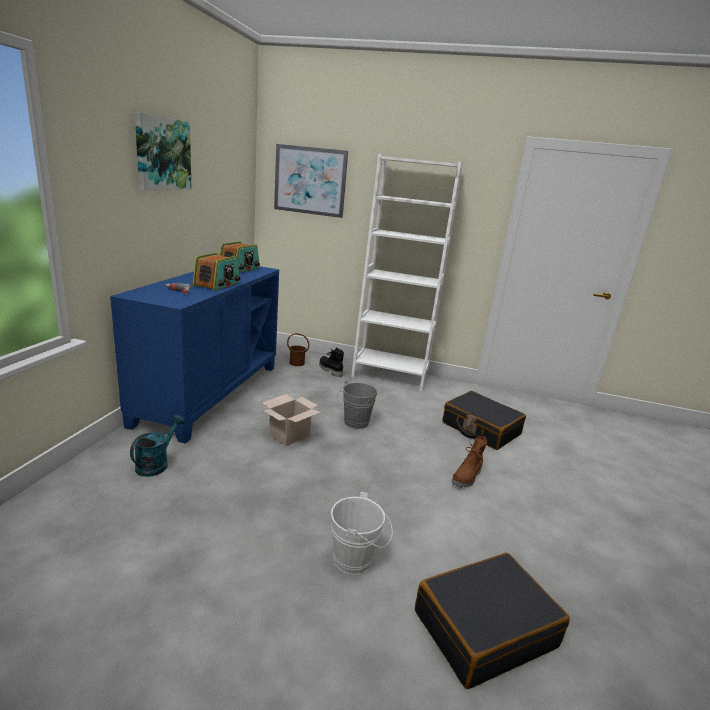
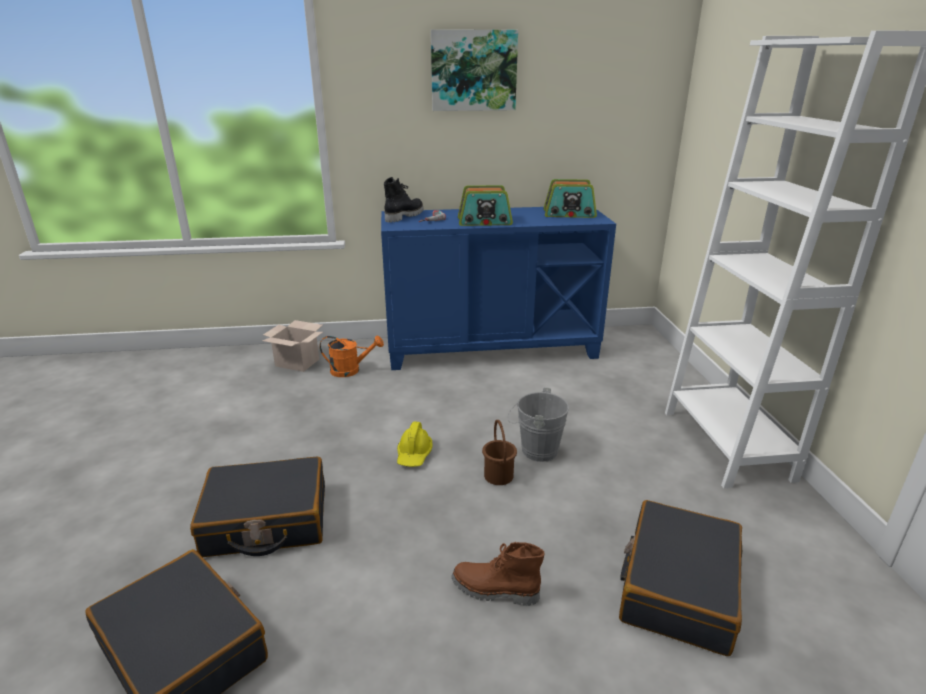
camera: 70 degrees right, 5 degrees up
(156, 464) = (351, 370): turquoise watering can -> orange watering can
(289, 434) = (460, 414): cardboard box -> cardboard box (298, 362)
(297, 363) = (637, 366): brown bucket -> brown bucket (499, 475)
(310, 181) = (731, 94): picture -> none
(323, 467) = (414, 454): none -> yellow hard hat
(329, 370) = (657, 392): black boot -> black boot (403, 216)
(357, 560) = (266, 521): white bucket -> black suitcase

